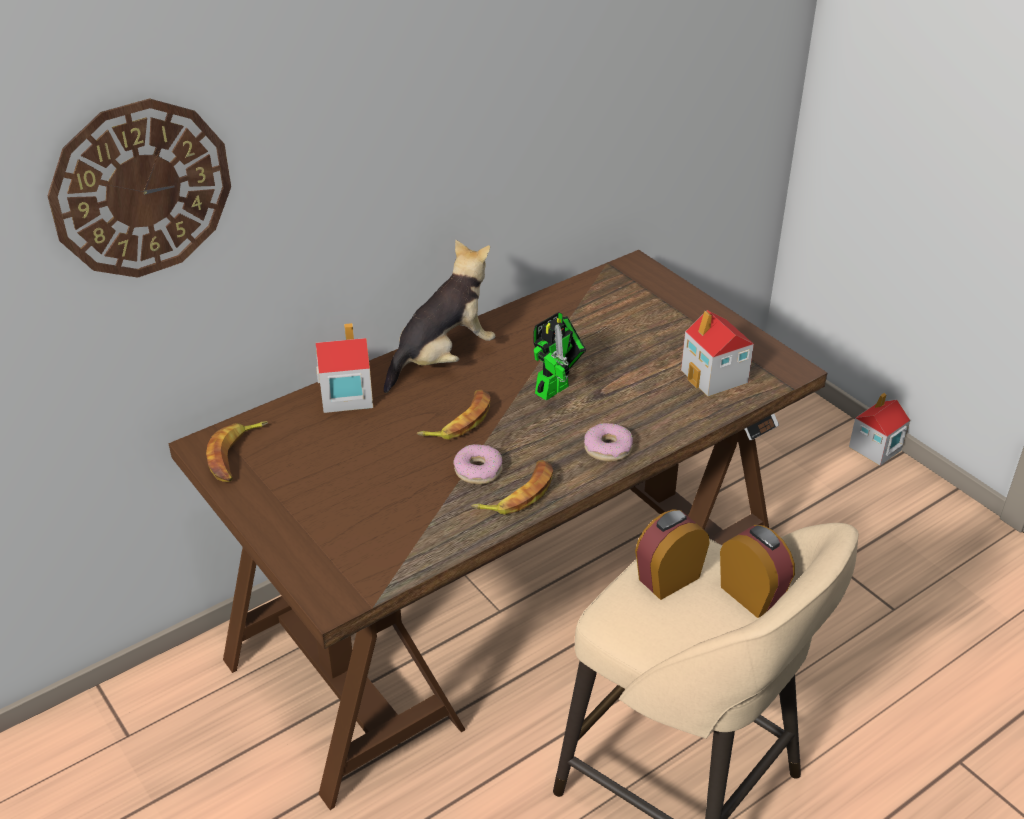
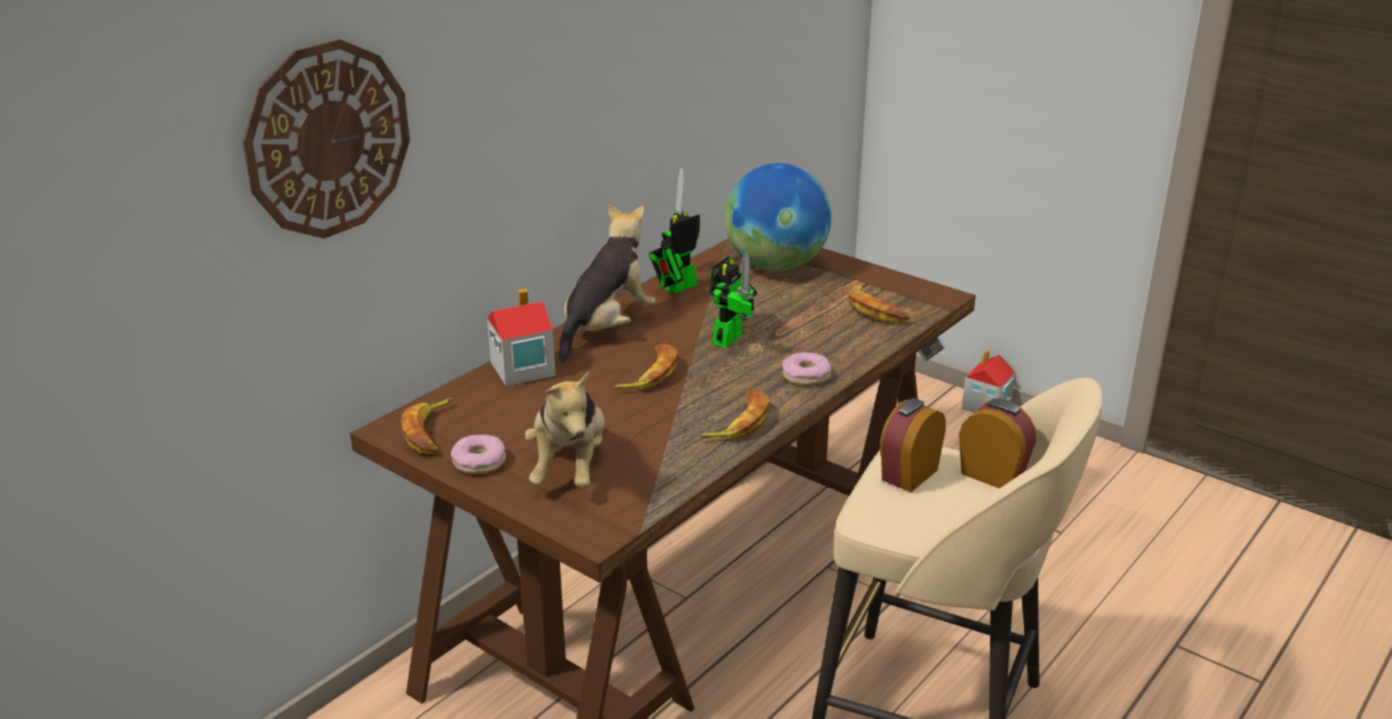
camera: 15 degrees left, 10 degrees down
(341, 519) = (570, 467): none -> plush toy
(478, 470) = (689, 410): donut -> donut (479, 462)
(530, 318) = (676, 288): none -> toy robot
(639, 304) = (775, 266): none -> globe
(715, 377) = (876, 310): toy house -> banana

